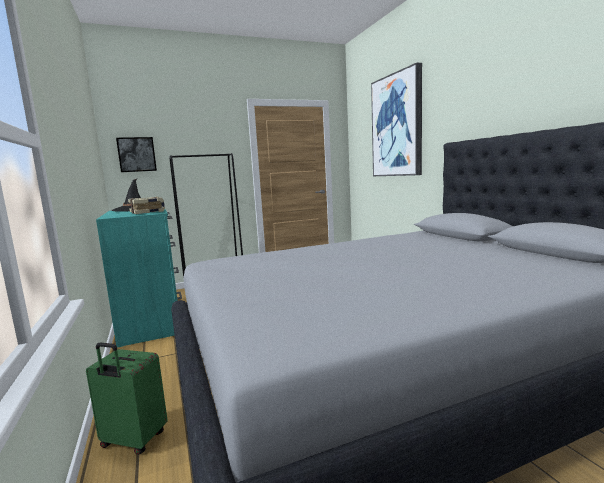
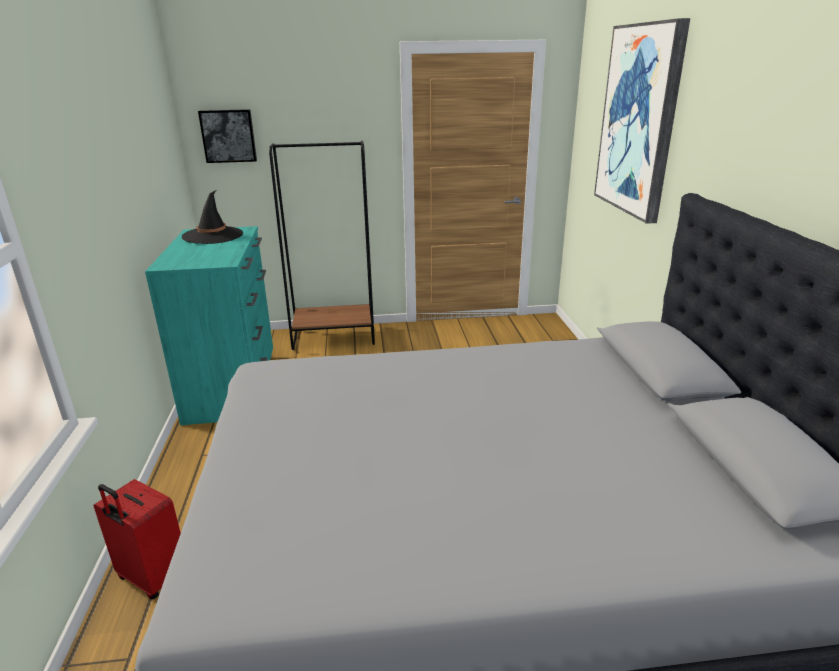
camera: 15 degrees right, 15 degrees up
(133, 441) = (152, 578): green suitcase -> red suitcase
(148, 212) = (218, 255): book -> none

